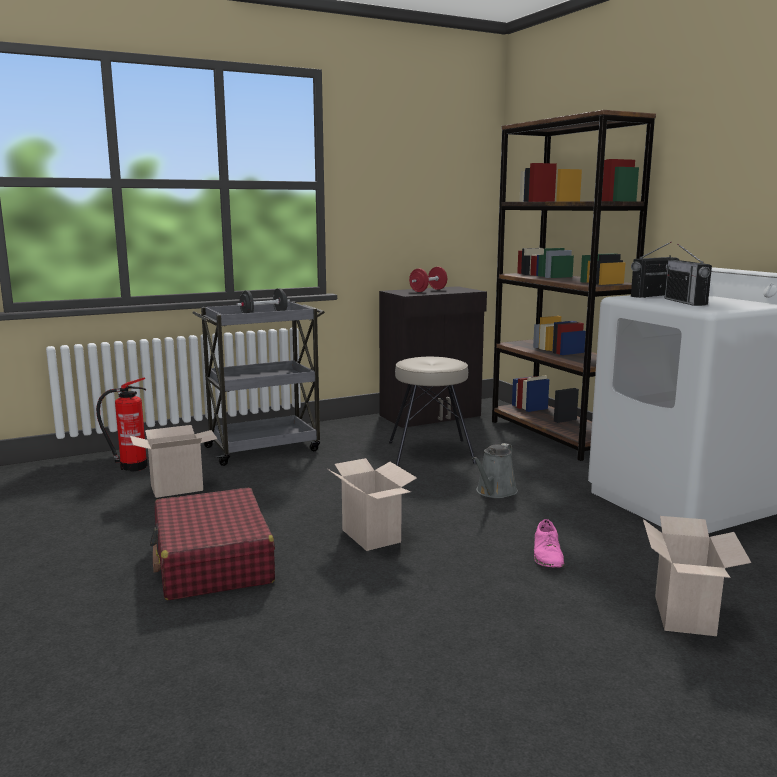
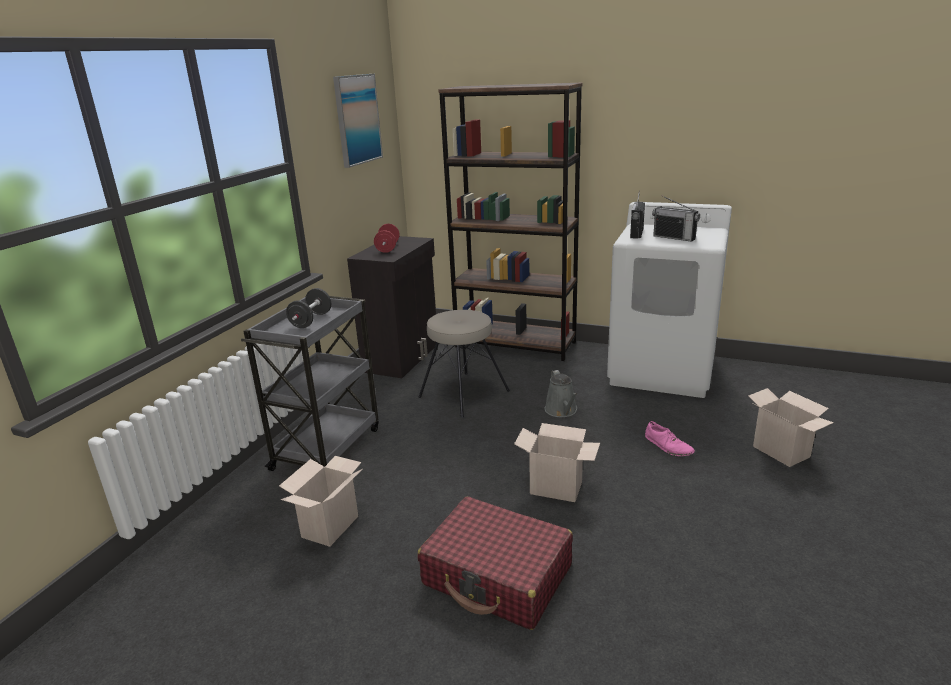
camera: 40 degrees left, 10 degrees up
(131, 467) = (236, 528): fire extinguisher -> none
(430, 158) = (357, 119): none -> picture

